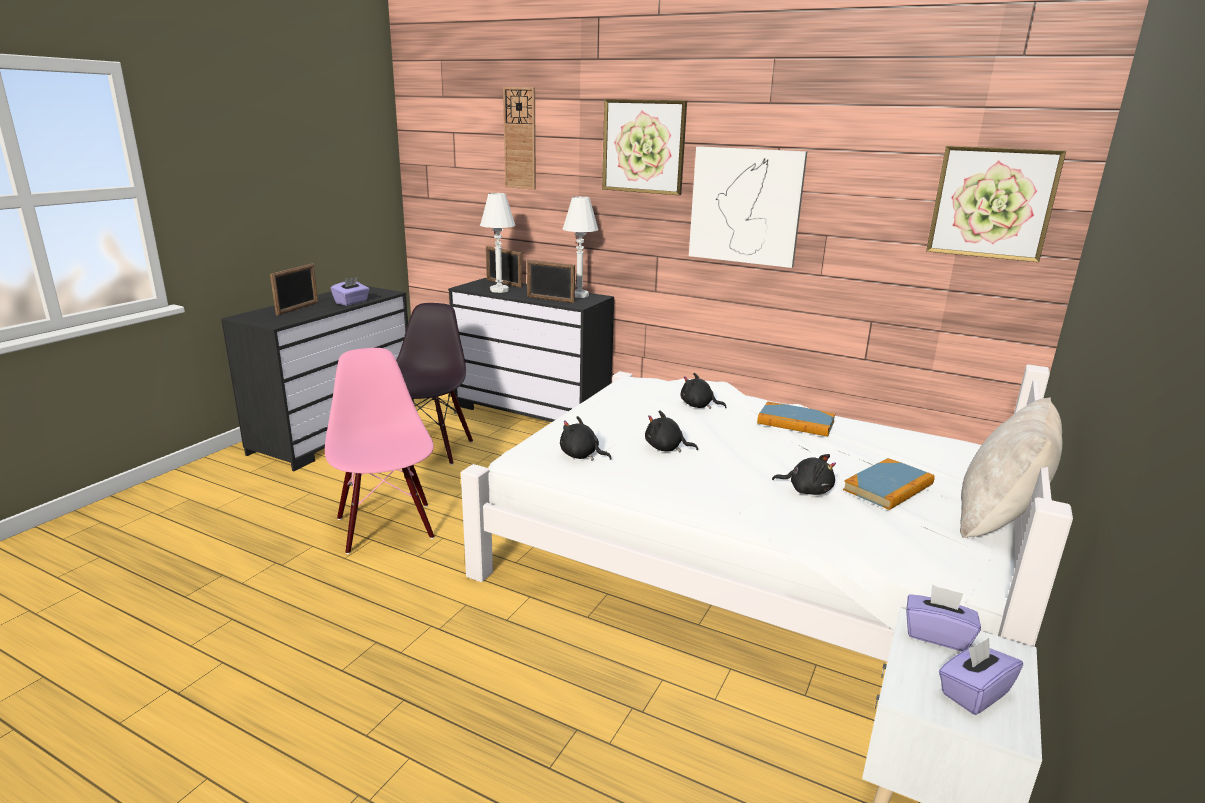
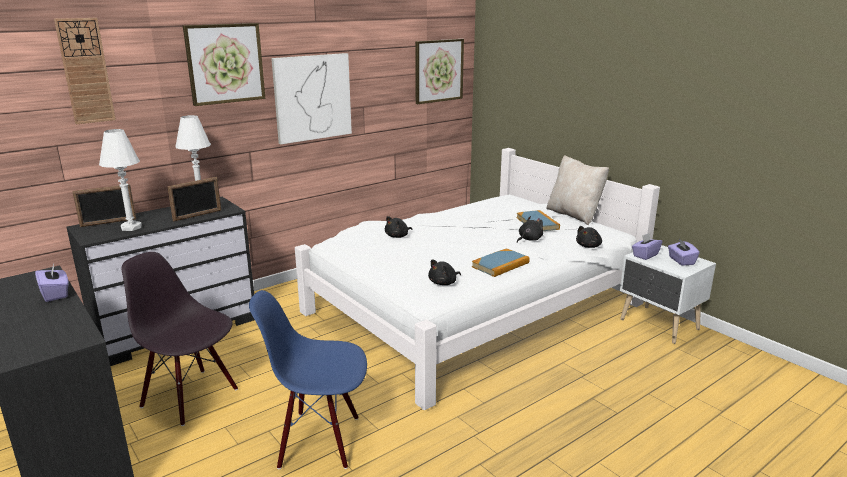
camera: 65 degrees left, 0 degrees up
(298, 308) = (31, 324): picture frame -> none
(386, 527) = (319, 440): pink chair -> blue chair
(666, 448) = (453, 258): black plush toy -> black plush toy (589, 246)
(795, 422) = (449, 220): book -> book (500, 265)

